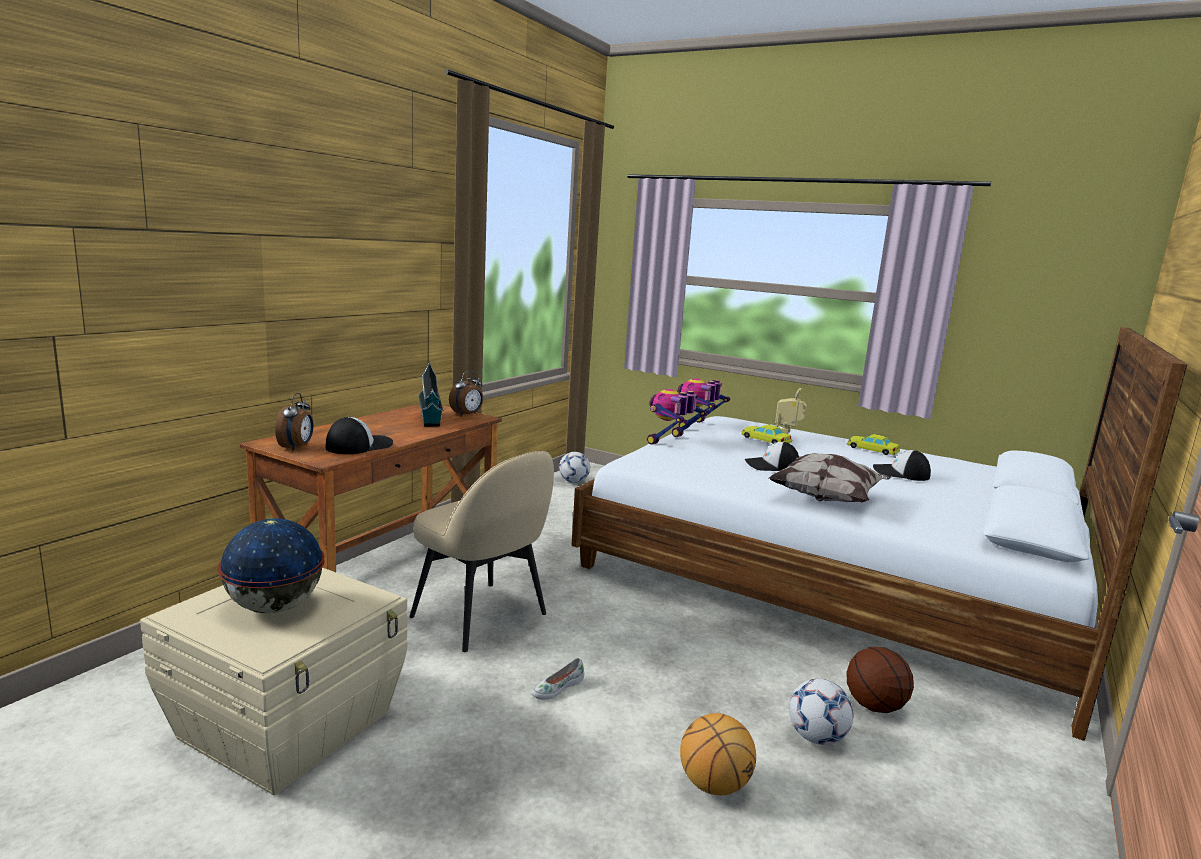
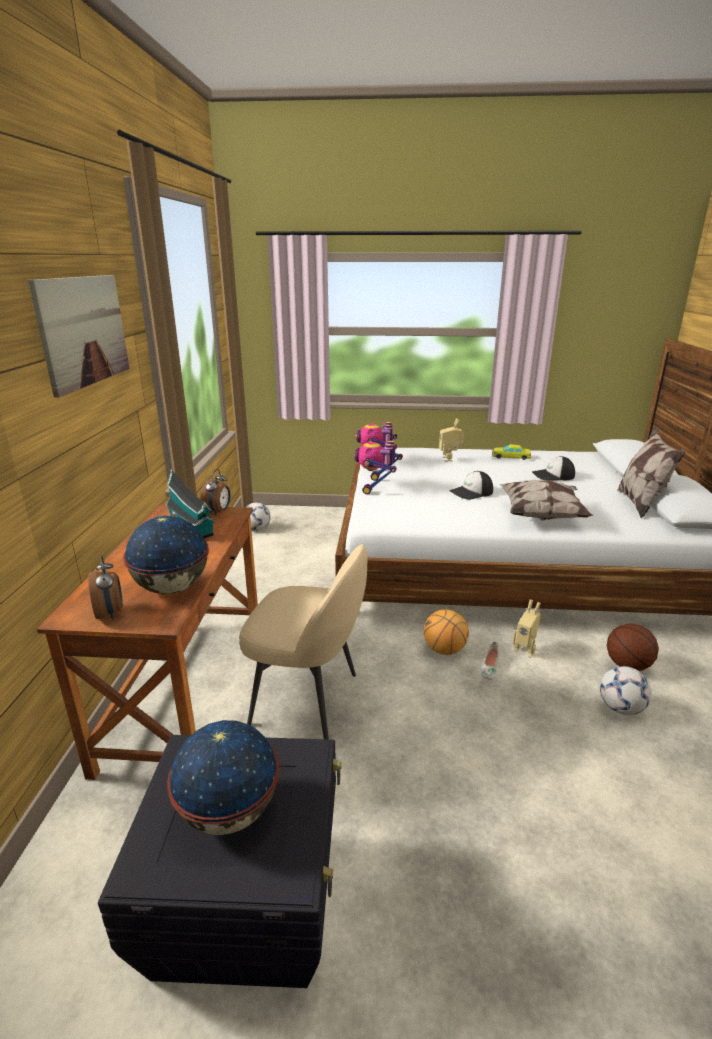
camera: 25 degrees left, 10 degrees up
(288, 724) = (247, 900): beige storage box -> black storage box
(359, 445) = (171, 588): cap -> globe
(373, 224) = (84, 331): none -> picture
(557, 688) = (428, 745): white shoe -> white shoe (489, 667)
(713, 785) = (602, 782): basketball -> basketball (444, 650)
(755, 652) = (525, 650): none -> toy robot
(765, 439) = (439, 466): yellow toy car -> none
(983, 518) = (640, 503): none -> pillow

